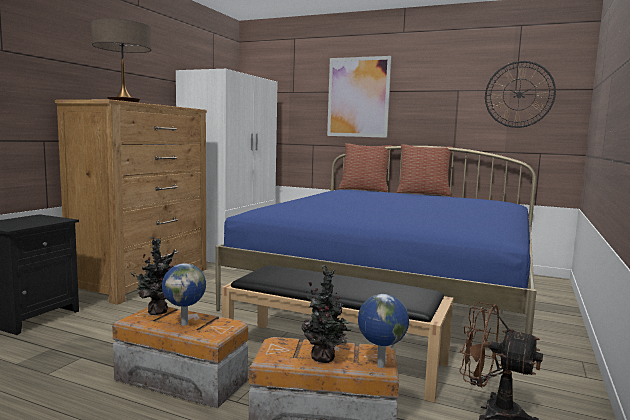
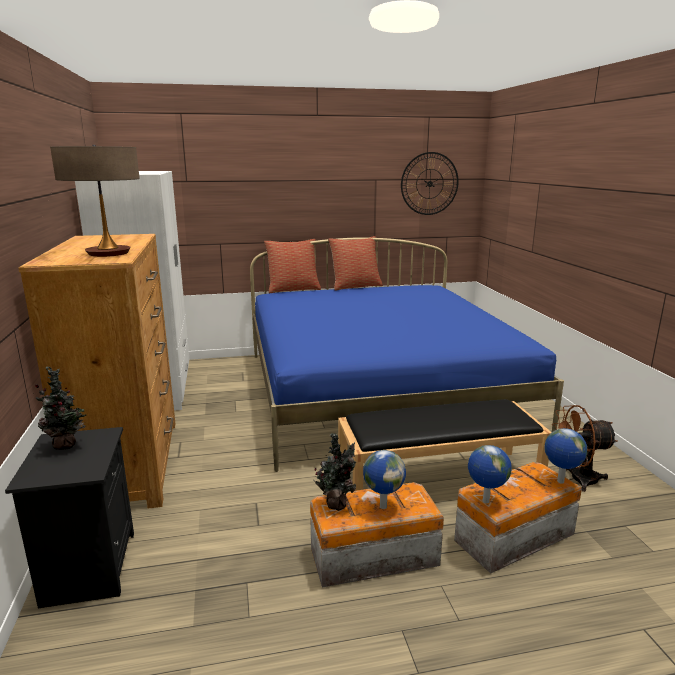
camera: 35 degrees left, 10 degrees up
(270, 350) = (485, 501): none -> globe
(325, 359) = (526, 492): potted plant -> potted plant (67, 445)
(358, 97) = (272, 187): picture -> none

